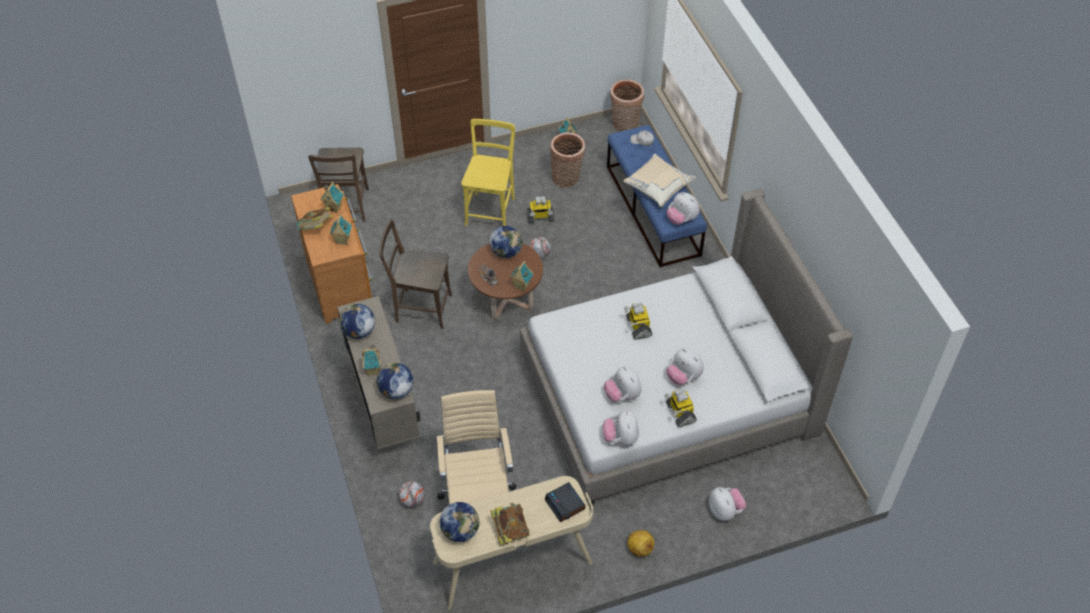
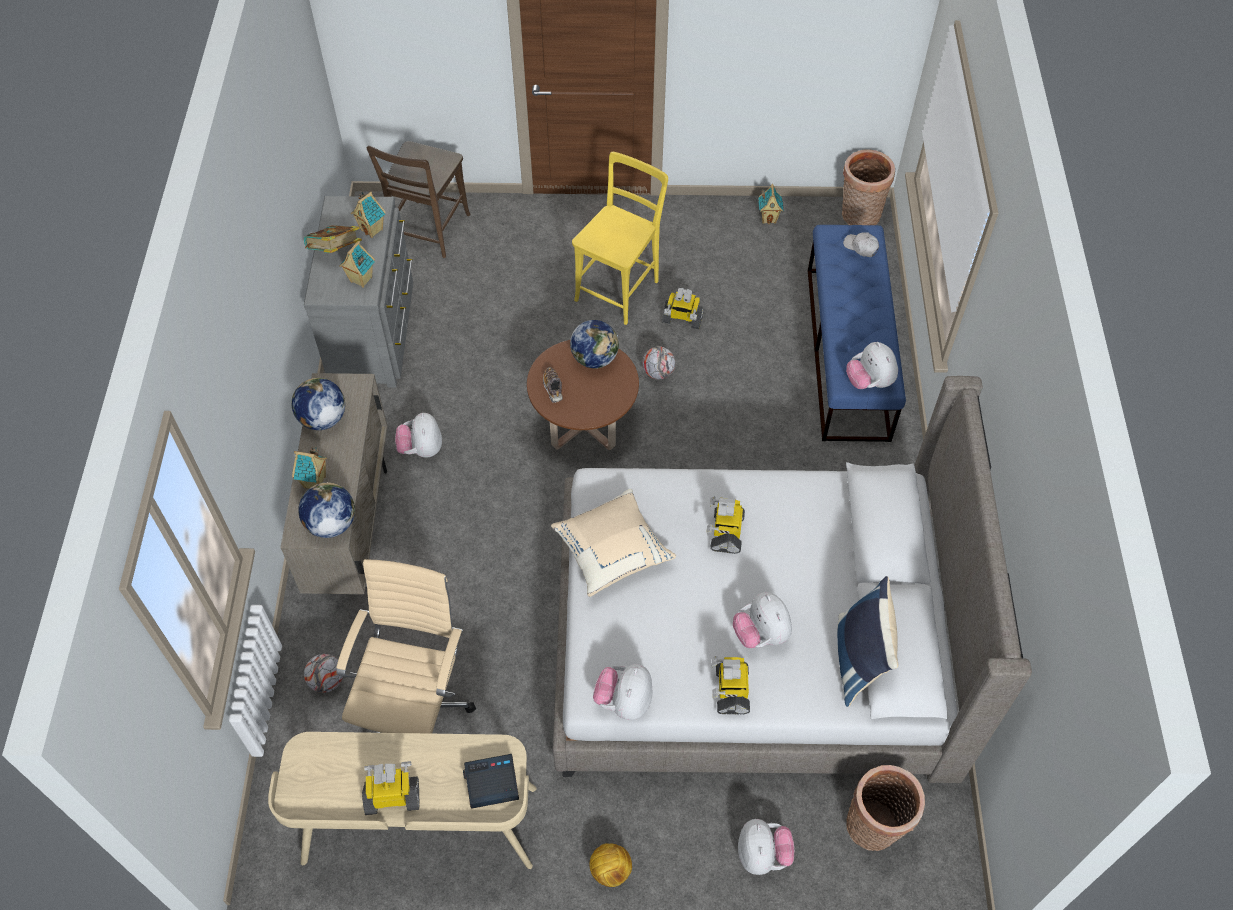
camera: 20 degrees right, 5 degrees up
(340, 281) = (375, 332): brown dresser -> grey dresser
(420, 308) = (462, 401): brown chair -> none
(460, 531) = (323, 771): globe -> none
(510, 530) = (393, 796): book -> toy robot
(521, 286) = (593, 415): toy house -> none
(565, 504) = (491, 783): alarm clock -> alarm clock turned 90 degrees clockwise
(567, 179) = (744, 273): basket -> basket (874, 828)
(622, 395) = (656, 633): plush toy -> plush toy (421, 449)
(657, 187) = (854, 323): beige pillow -> beige pillow (612, 550)
(746, 374) = (859, 660): none -> blue pillow

